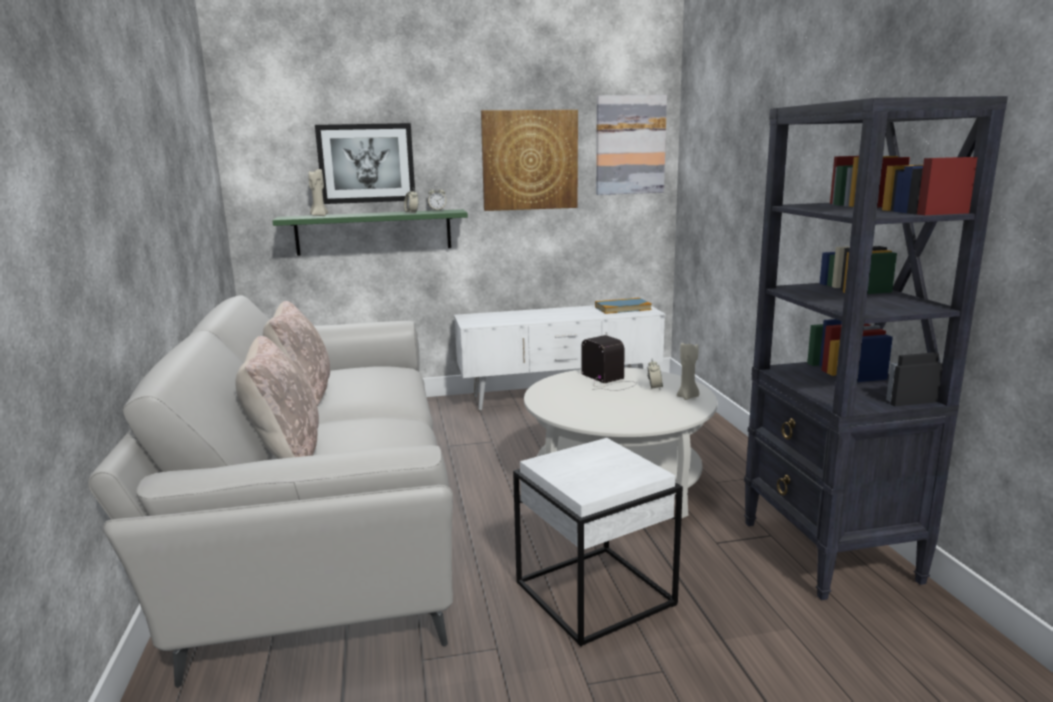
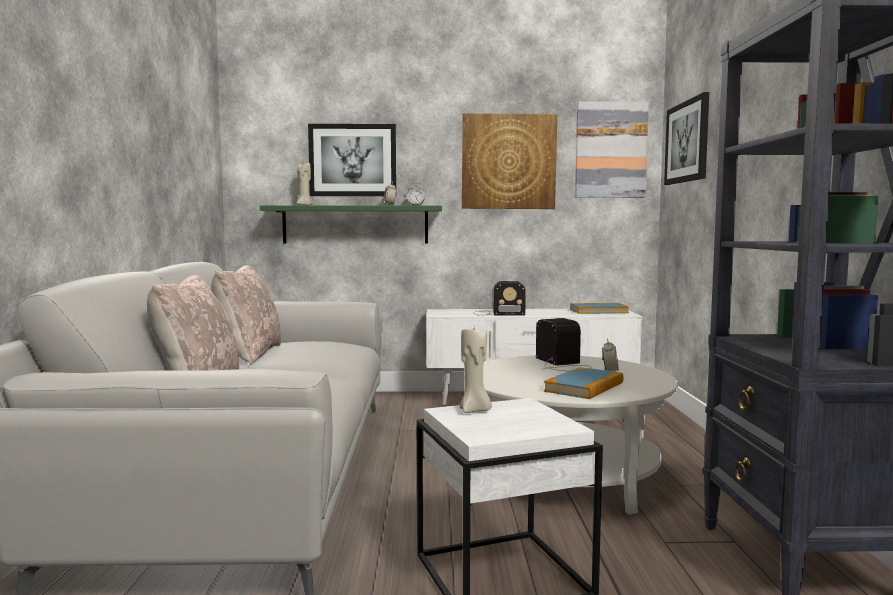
camera: 10 degrees right, 10 degrees down
(527, 318) = (497, 313): none -> radio
(640, 411) = (584, 387): none -> book
(688, 397) = (644, 380): beige candle -> beige candle (474, 411)
(708, 144) = (687, 142): none -> picture

